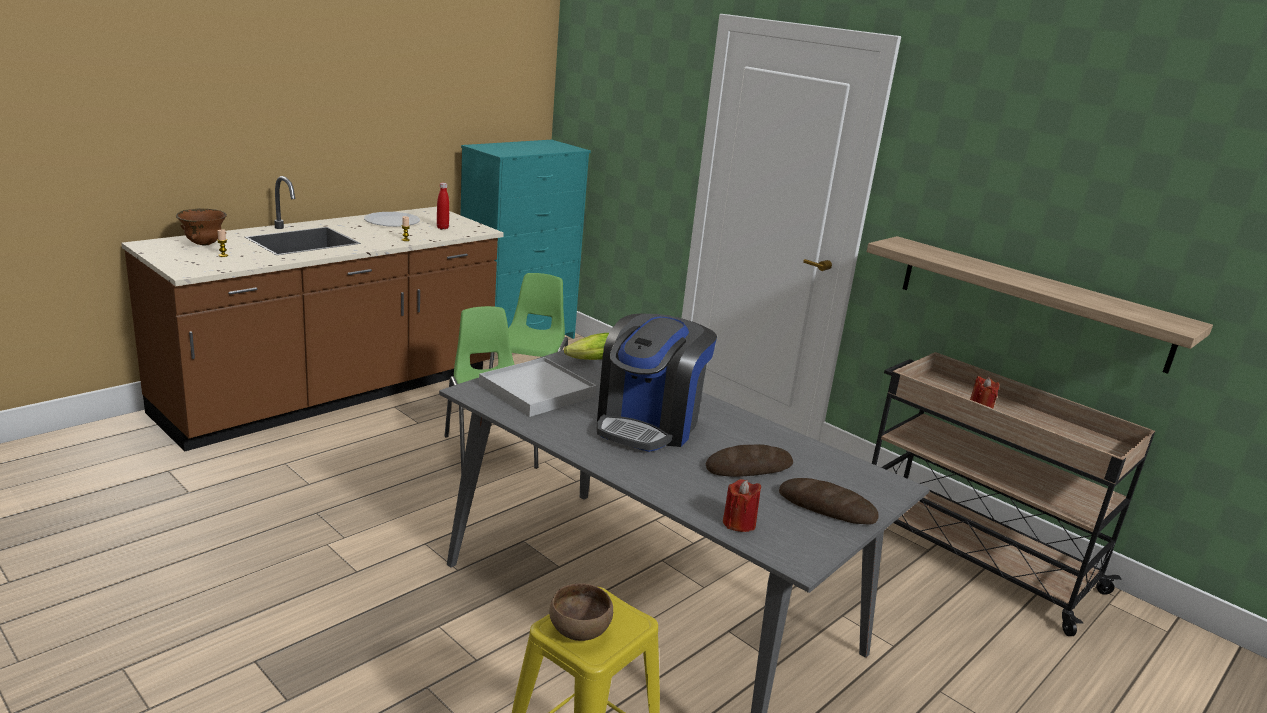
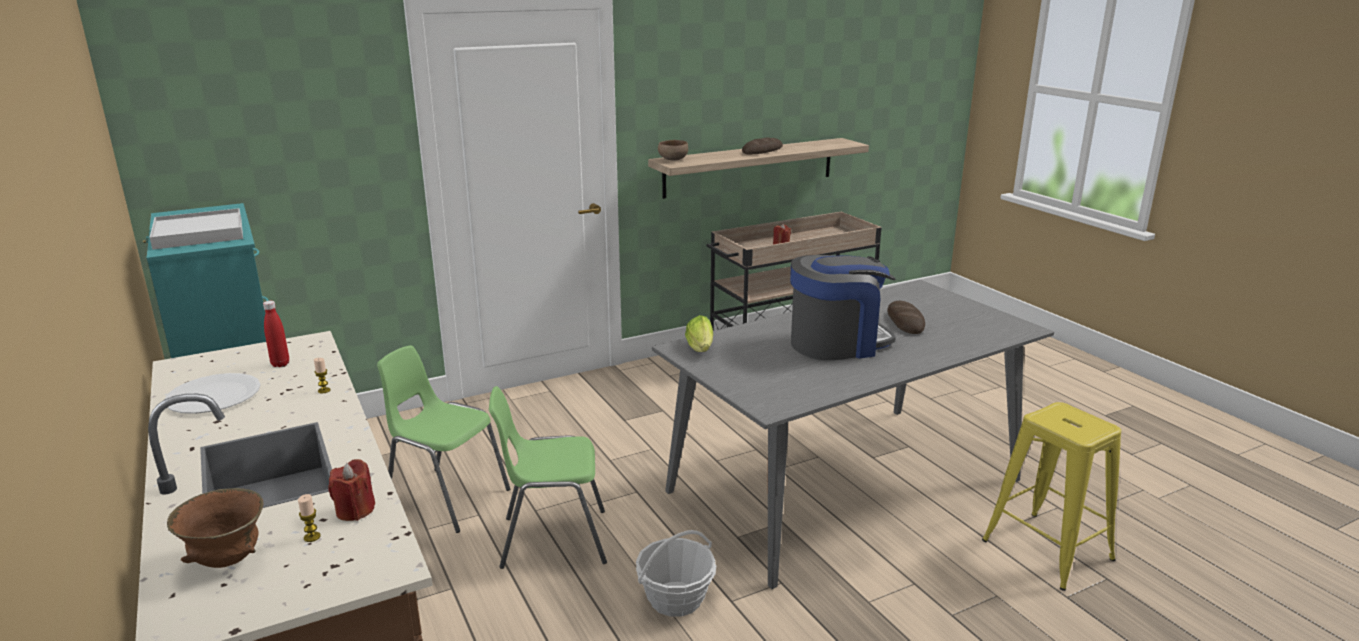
camera: 70 degrees left, 0 degrees up
(422, 515) = (675, 599): none -> basket
(536, 391) = (770, 379): white tray -> white tray (199, 234)
(578, 630) = (1080, 428): brown bowl -> brown bowl (672, 160)
(648, 424) = (837, 343): coffee machine -> coffee machine turned 60 degrees counterclockwise
(739, 523) = (986, 337): red candle -> red candle (355, 510)
(827, 507) = (956, 309): bread -> bread (762, 151)

